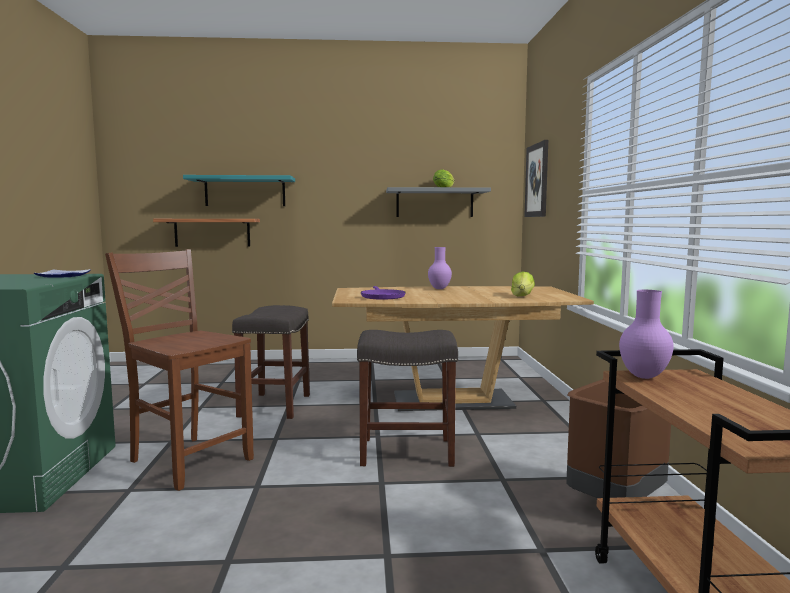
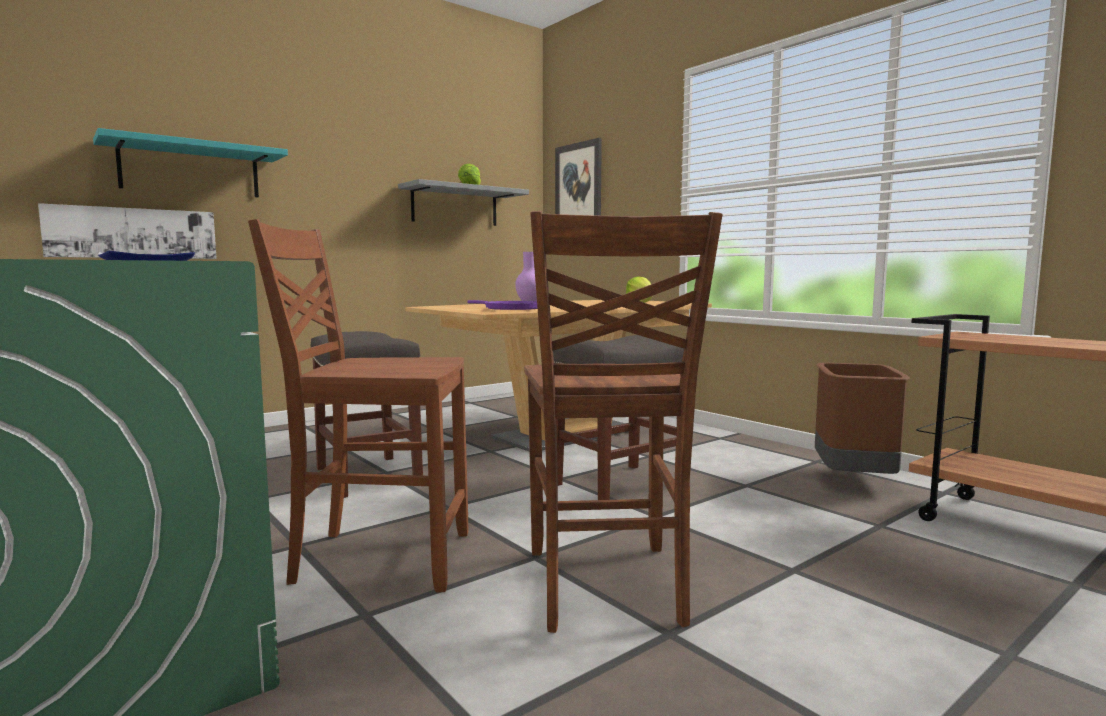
camera: 35 degrees left, 0 degrees up
(212, 232) = (133, 233): shelf -> picture
(253, 519) = (605, 587): none -> brown chair
(645, 377) = (958, 336): purple vase -> none

